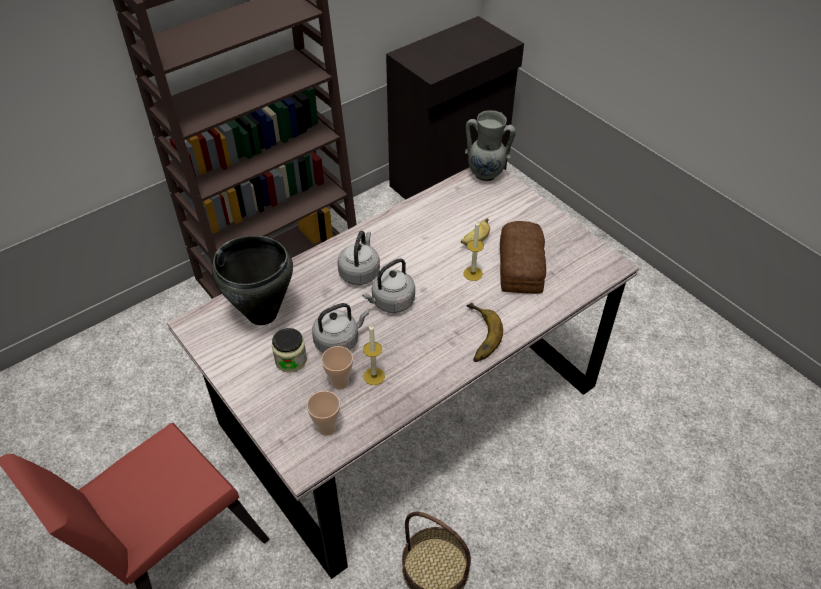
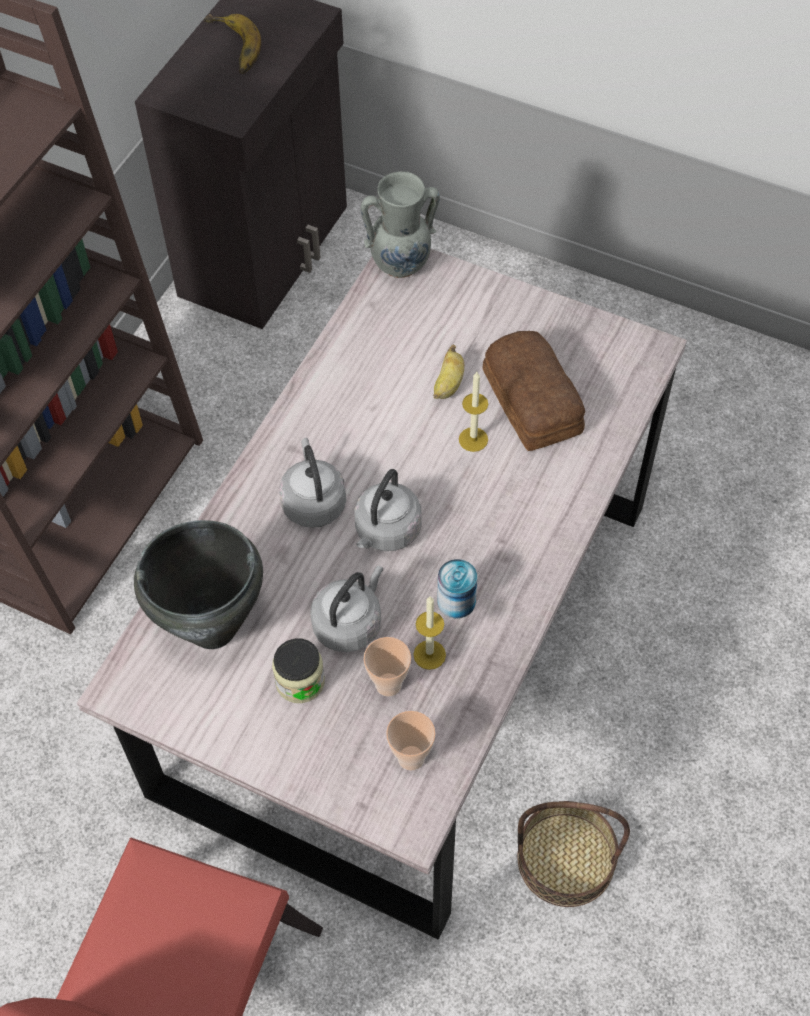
camera: 25 degrees left, 10 degrees up
(408, 354) = (456, 601): none -> can
(476, 336) = (531, 534): banana -> banana (230, 48)

